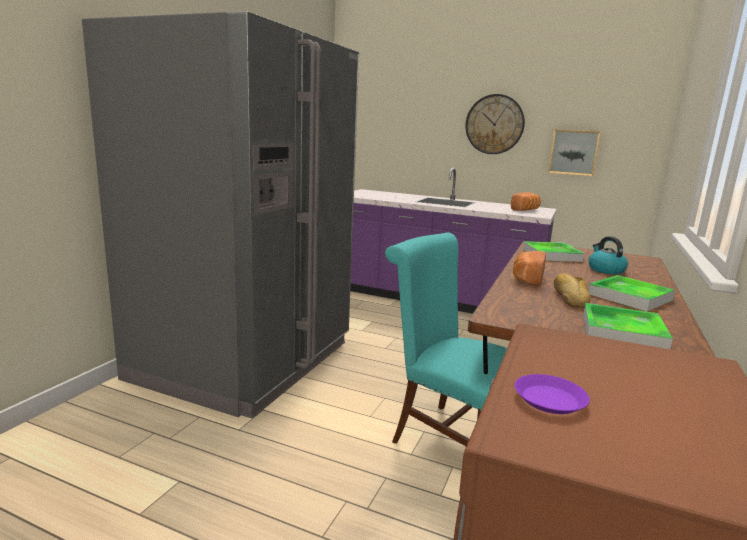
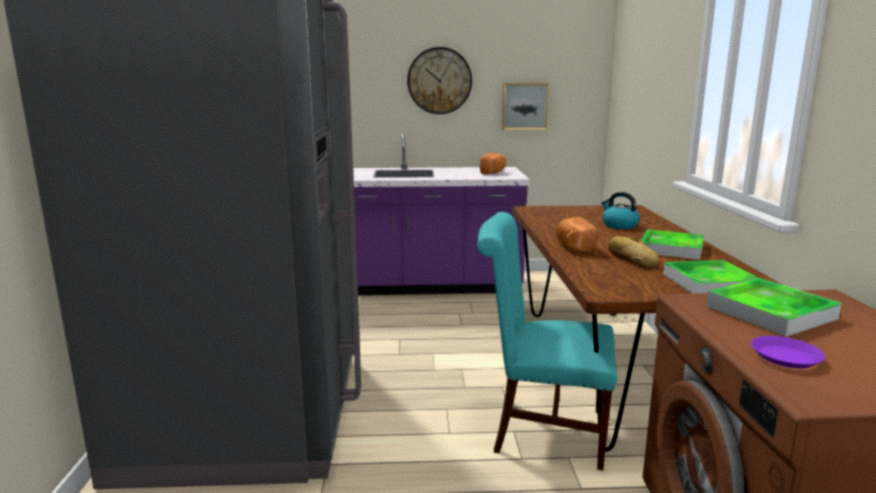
camera: 25 degrees left, 0 degrees up
(551, 255) = (558, 218): tray -> tray (770, 312)

